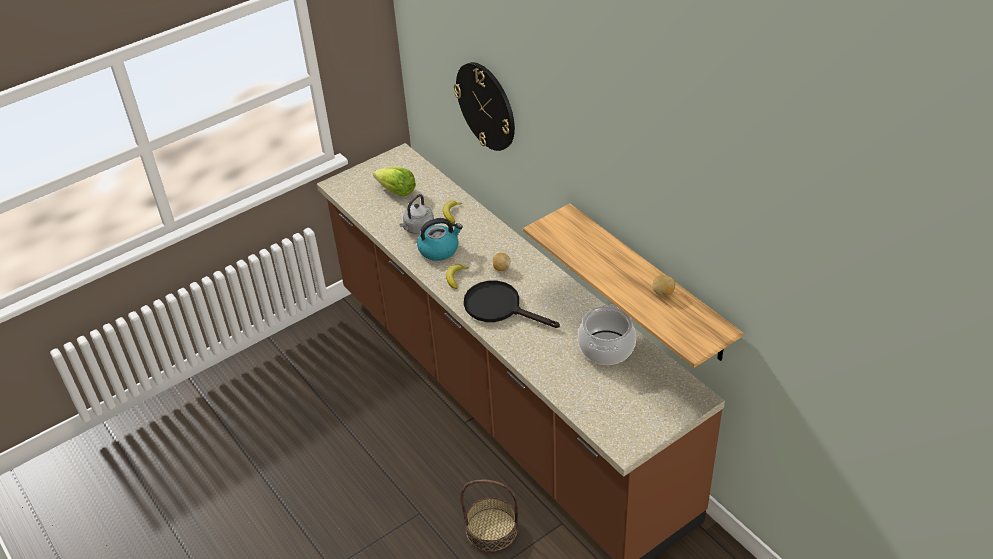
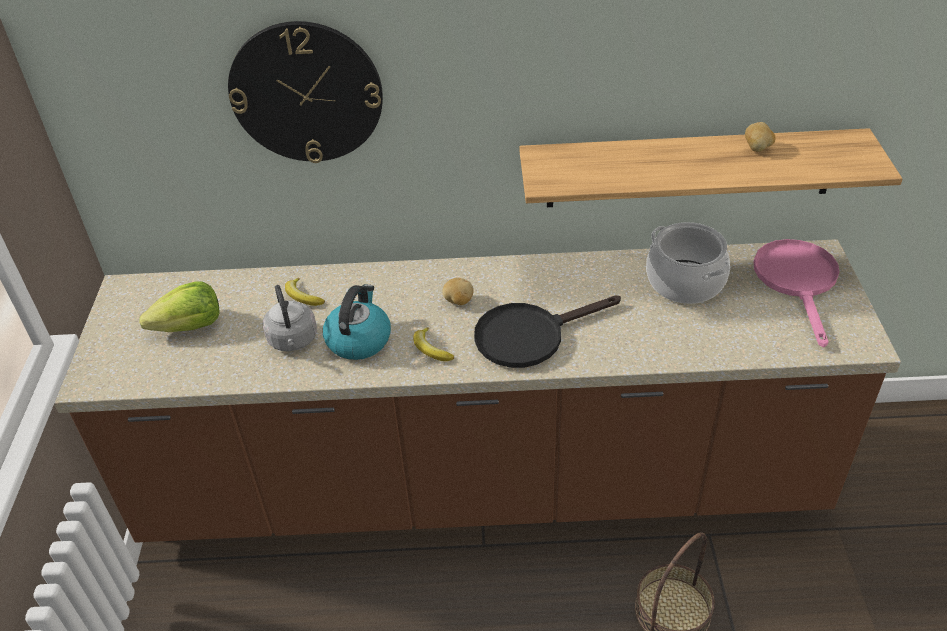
camera: 55 degrees left, 0 degrees up
(657, 397) = (798, 281): none -> pink frying pan

